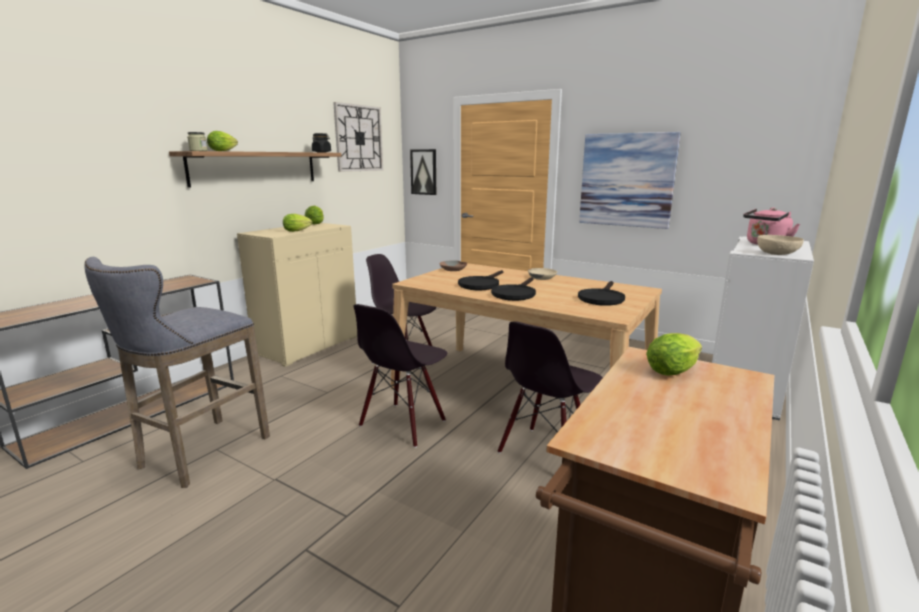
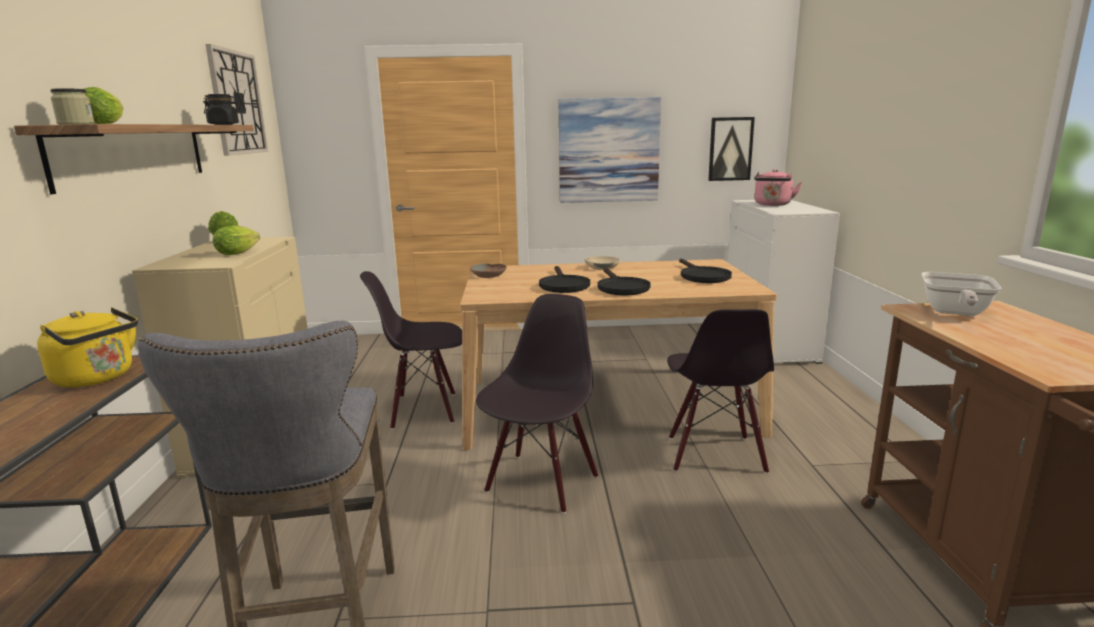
camera: 35 degrees left, 0 degrees up
(173, 285) = (98, 378): none -> yellow kettle
(403, 424) = (541, 482): black chair -> black chair turned 150 degrees counterclockwise
(424, 172) = (322, 152): picture -> picture (730, 149)
(674, 370) = (954, 313): lettuce -> frying pan
(777, 254) = (805, 211): beige bowl -> none

